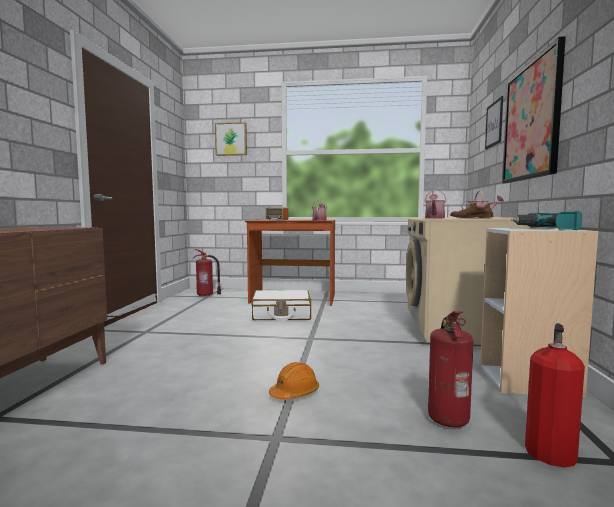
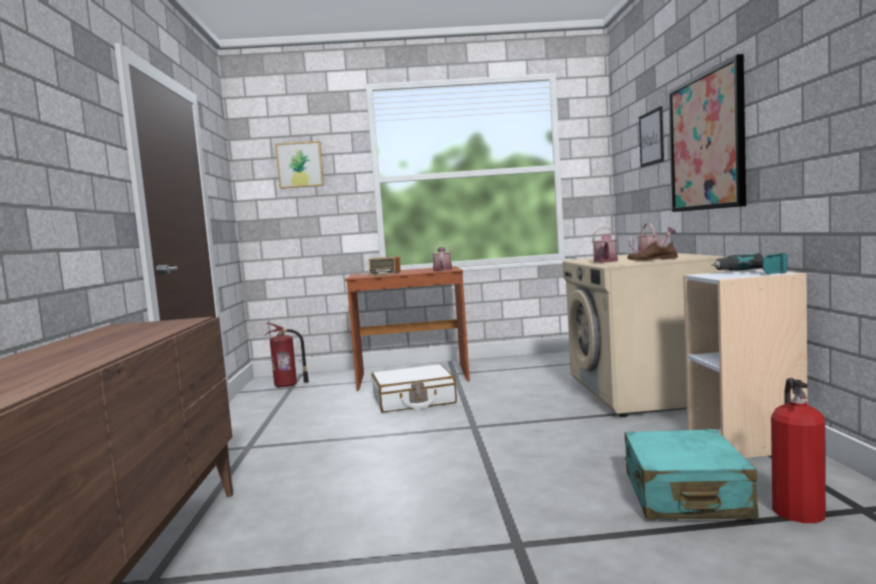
camera: 10 degrees left, 0 degrees up
(295, 393) = (503, 494): orange hard hat -> none
(448, 418) = (685, 495): fire extinguisher -> turquoise suitcase

